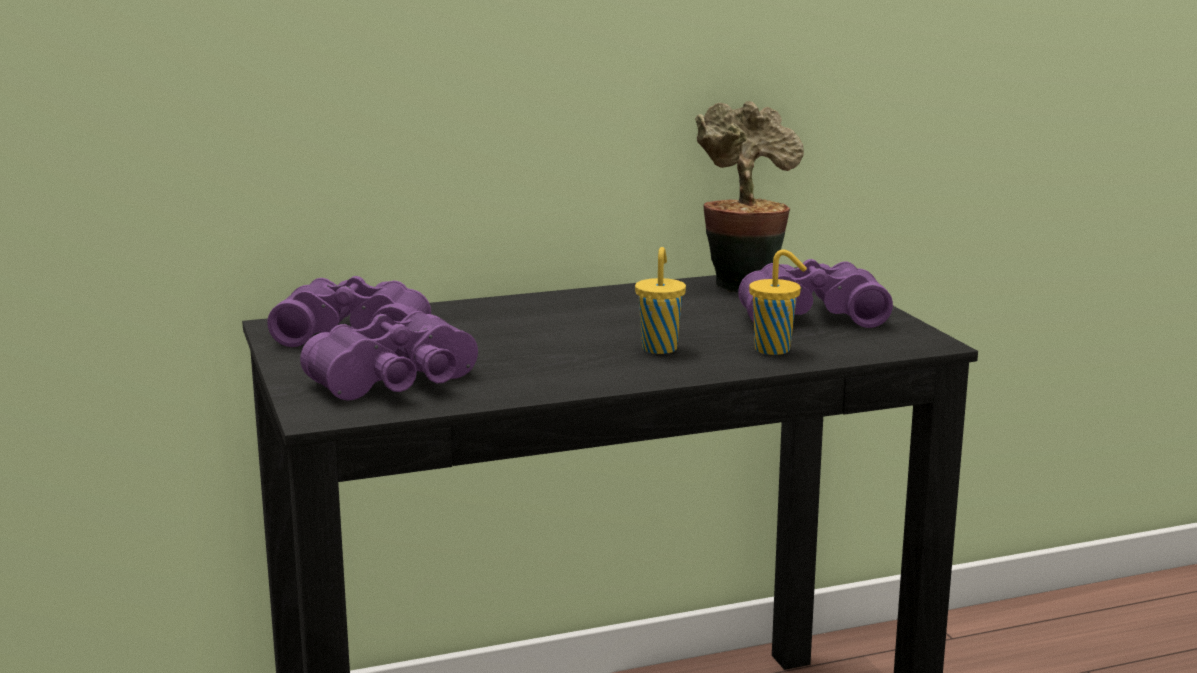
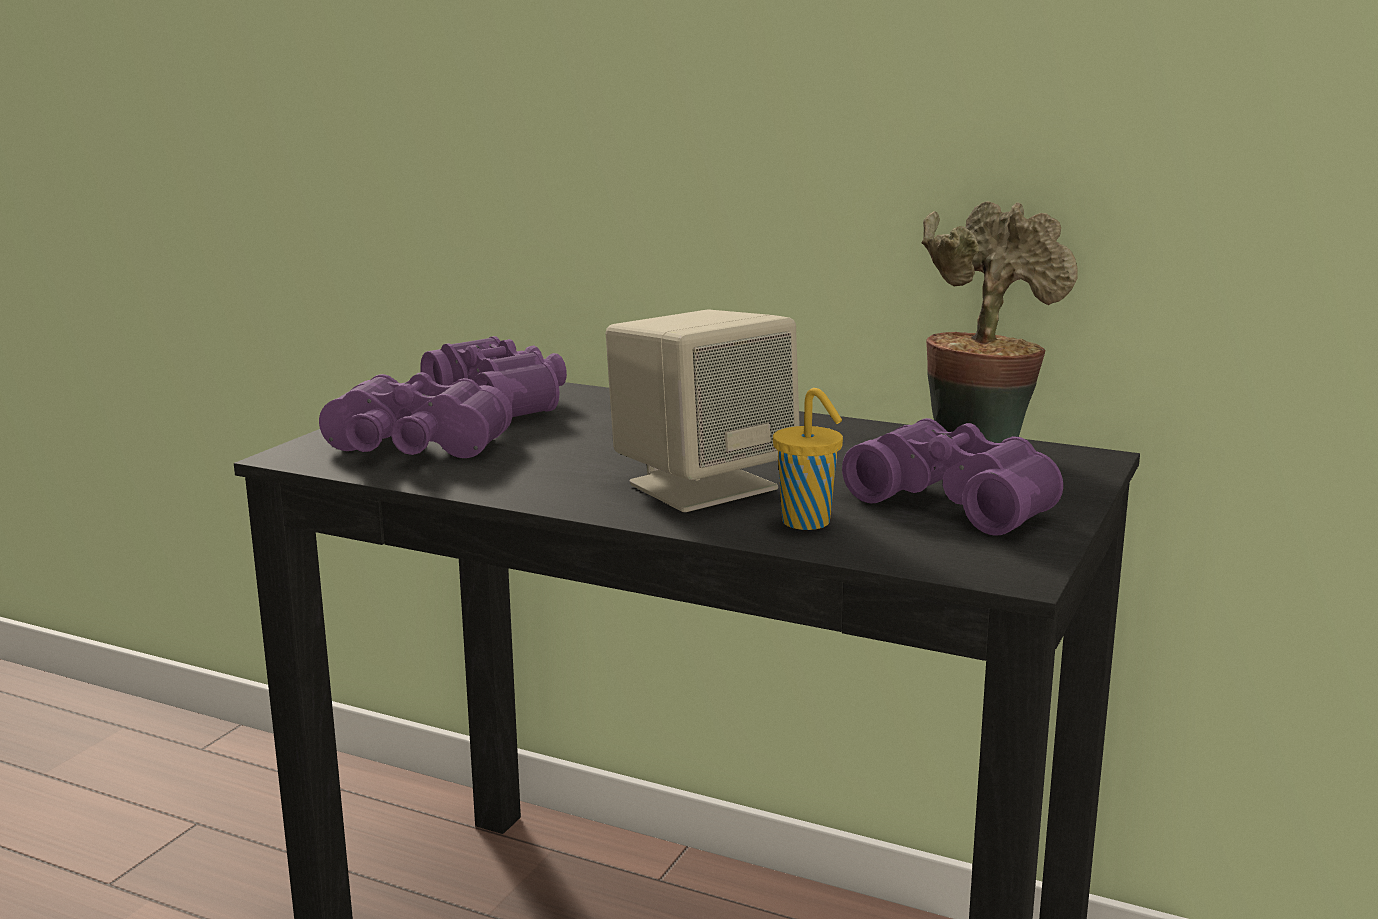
camera: 45 degrees right, 0 degrees up
(659, 348) = (702, 486): yellow cup -> beige speaker

